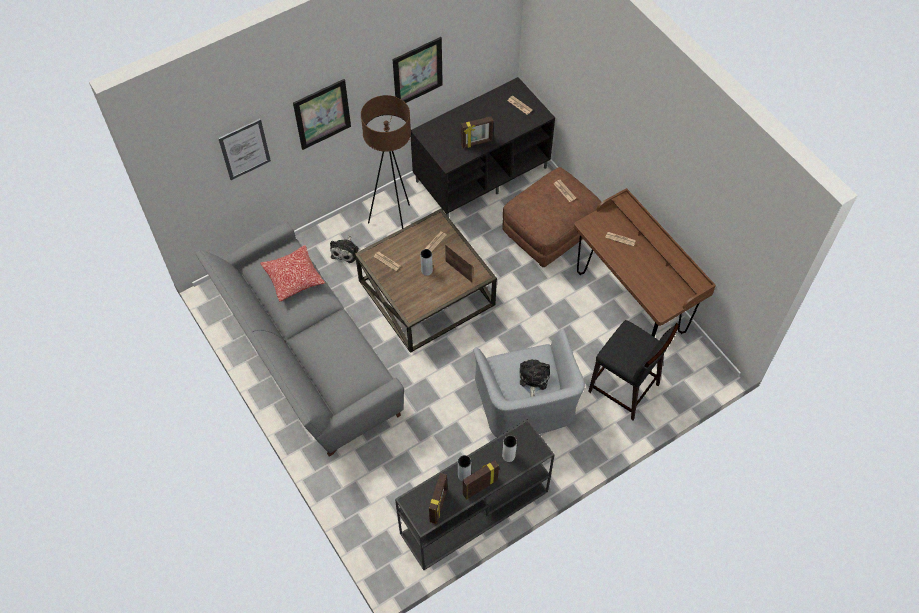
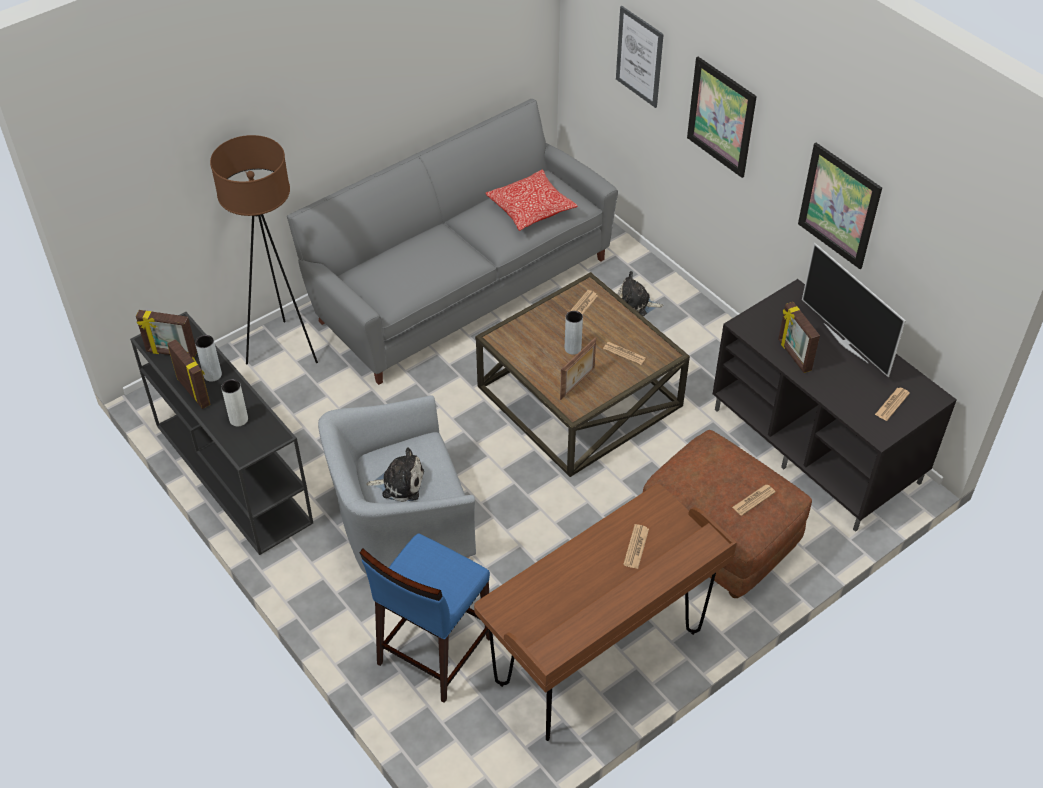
camera: 85 degrees right, 10 degrees down
(394, 223) = (696, 351): brown floor lamp -> brown floor lamp (283, 349)
(468, 116) = (846, 342): none -> television
(624, 389) = (433, 651): black stool -> blue stool

